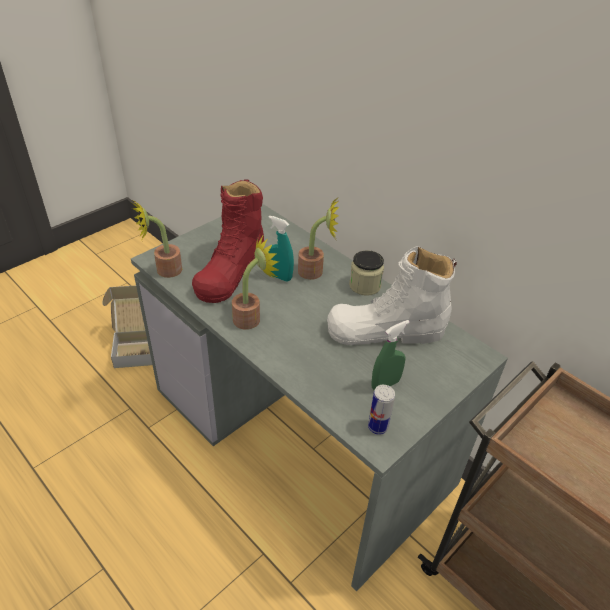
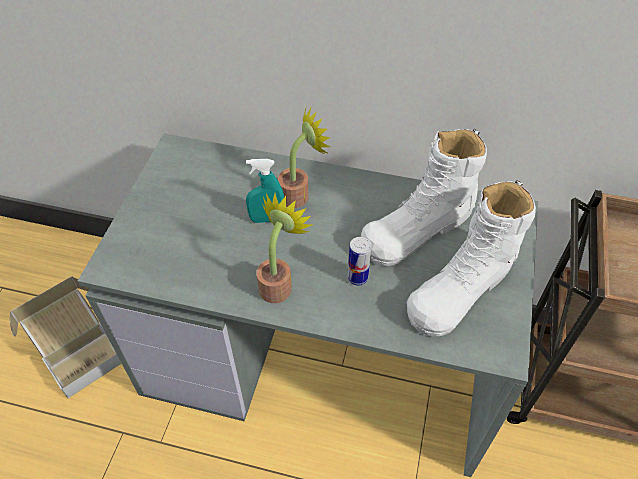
camera: 30 degrees left, 10 degrees up
(164, 271) = (133, 276): potted plant -> none
(231, 271) = (210, 238): red boot -> none
(365, 285) = (359, 186): jar -> none
(378, 427) = (489, 336): can -> can (357, 278)
(385, 384) = (461, 288): green spray bottle -> white boot

